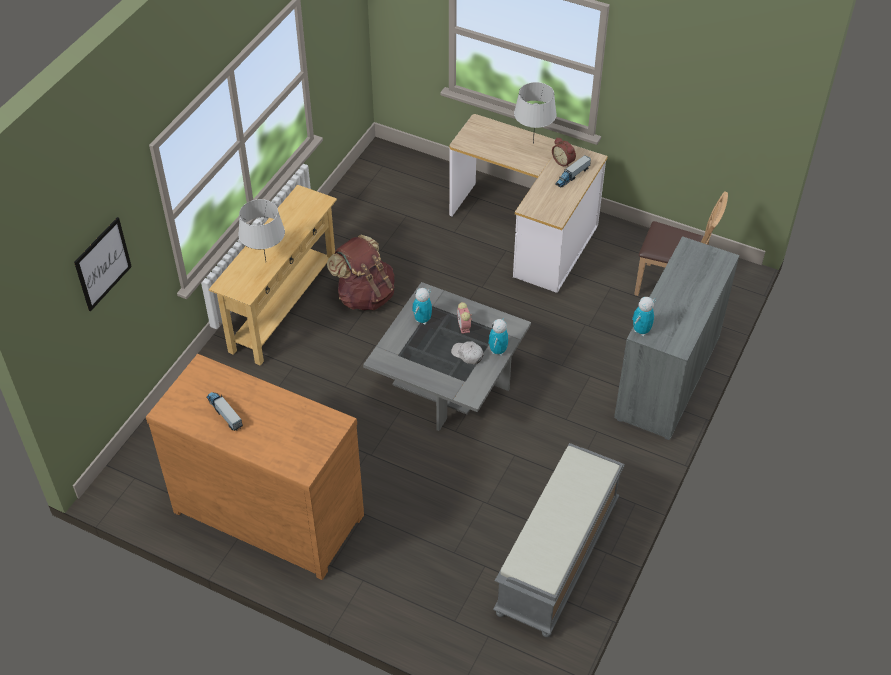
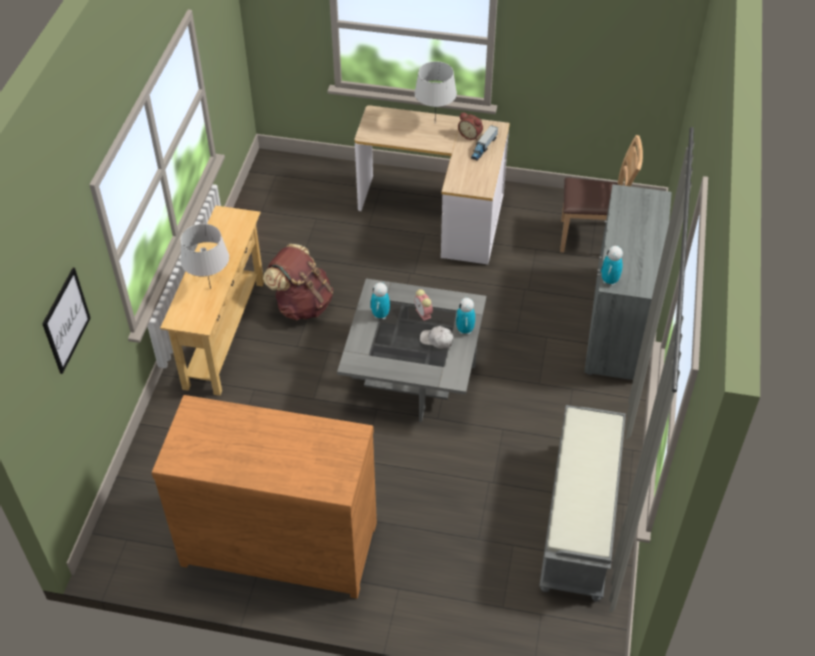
camera: 15 degrees left, 0 degrees up
(224, 413) = (234, 450): toy truck -> none

